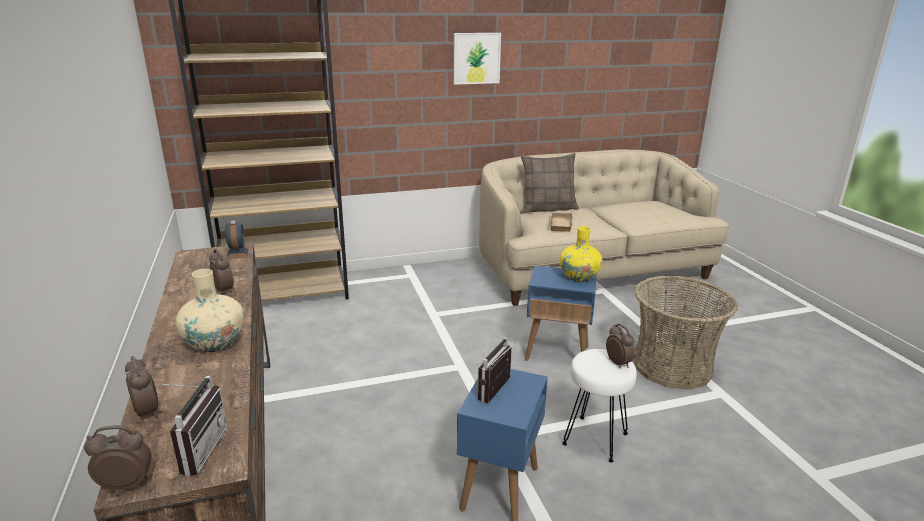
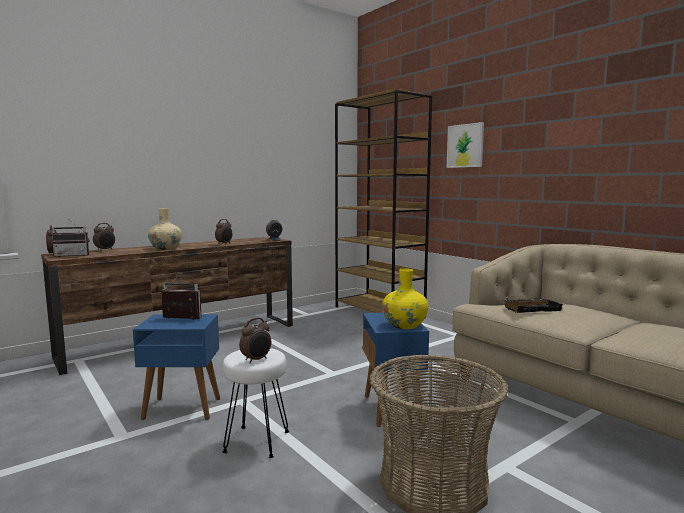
camera: 70 degrees right, 15 degrees down
(476, 58) = (549, 136): picture -> picture (465, 146)
(548, 208) = (578, 304): pillow -> none
(559, 224) = (531, 308): beige tray -> black tray

